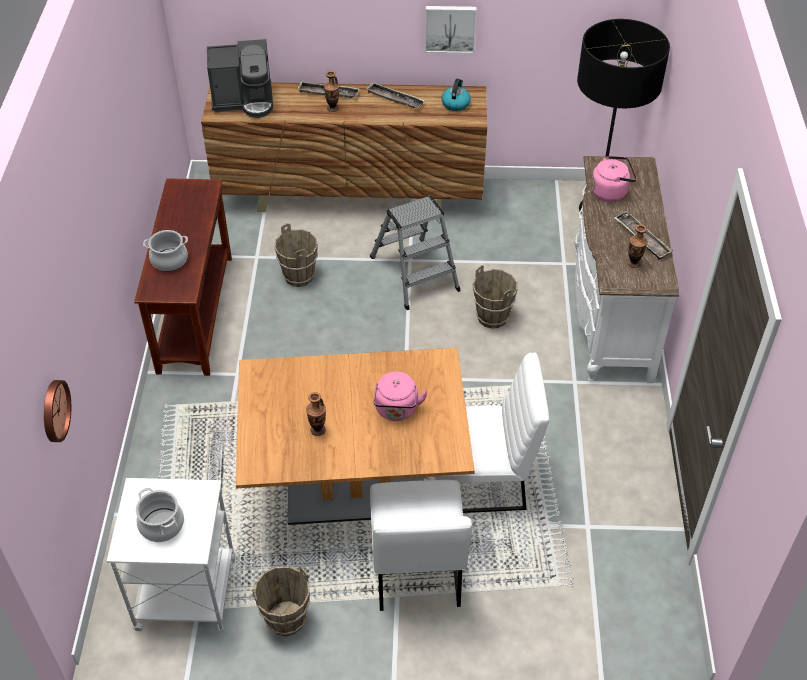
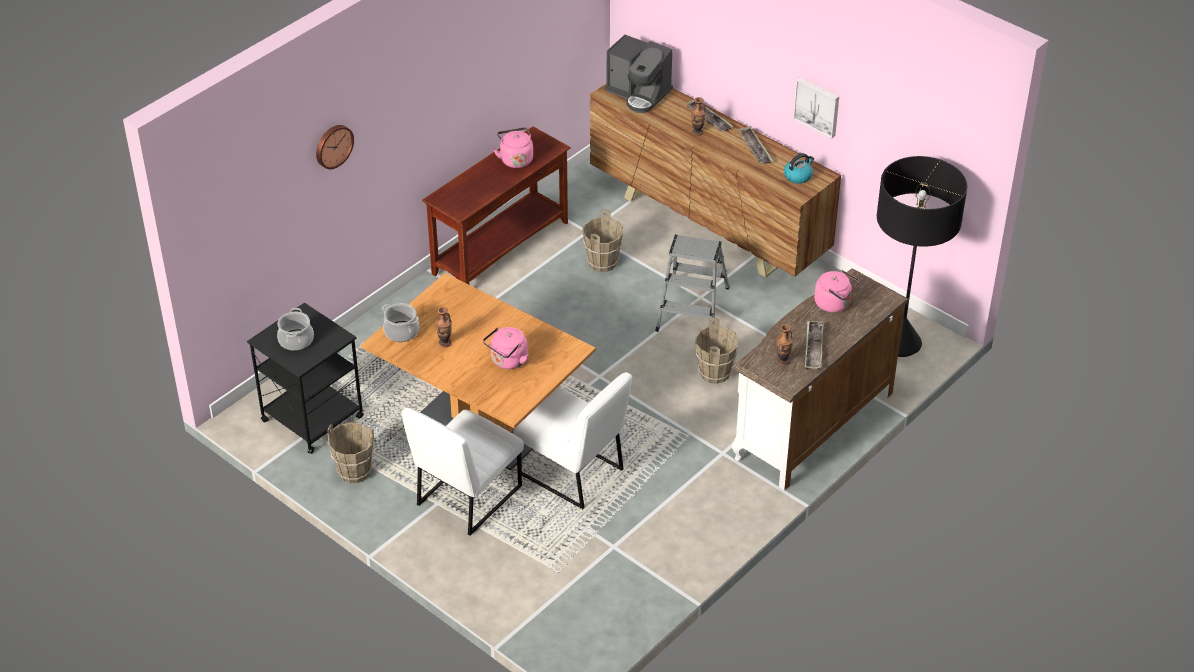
camera: 40 degrees right, 5 degrees down
(53, 410) = (268, 221): wall clock -> wall clock (333, 146)
(169, 260) = (472, 184): cooking pot -> cooking pot (401, 332)
(184, 216) = (515, 159): none -> pink kettle
(184, 592) = (311, 417): white cart -> black cart

